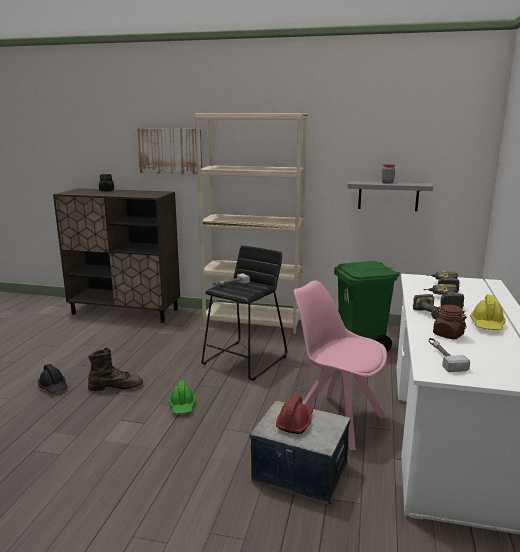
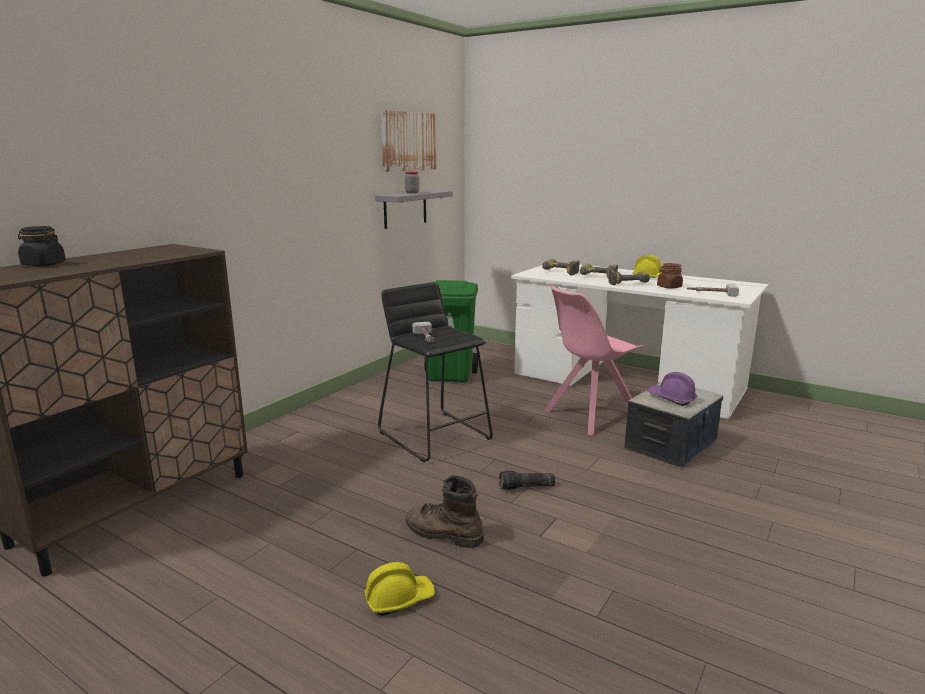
camera: 70 degrees left, 0 degrees up
(53, 387) = (399, 599): black hard hat -> yellow hard hat
(116, 387) = (443, 534): brown boot -> brown boot turned 75 degrees counterclockwise
(170, 151) = (148, 167): picture -> picture (408, 141)
(182, 406) = (526, 488): green hard hat -> flashlight
(253, 322) = (326, 414): beige bookcase -> none
(295, 422) = (671, 398): red hard hat -> purple hard hat

